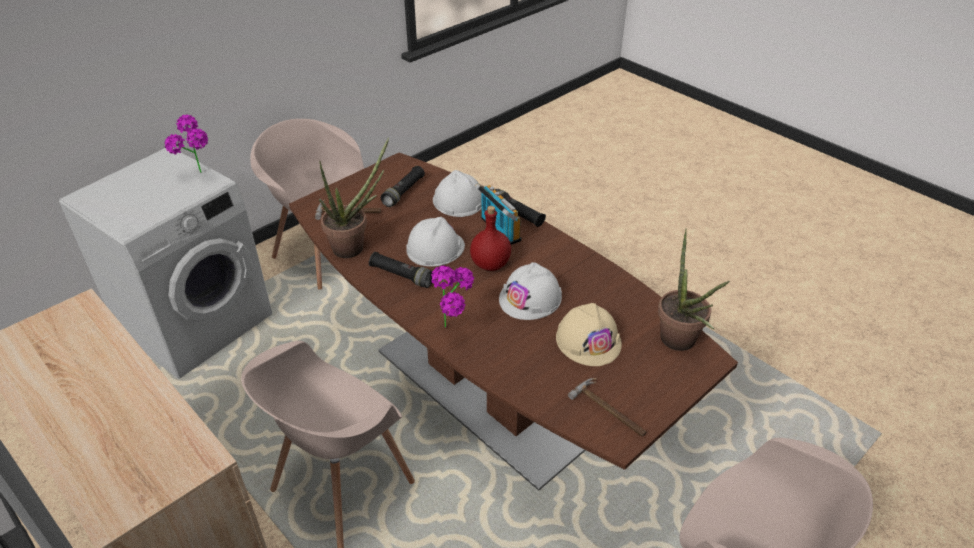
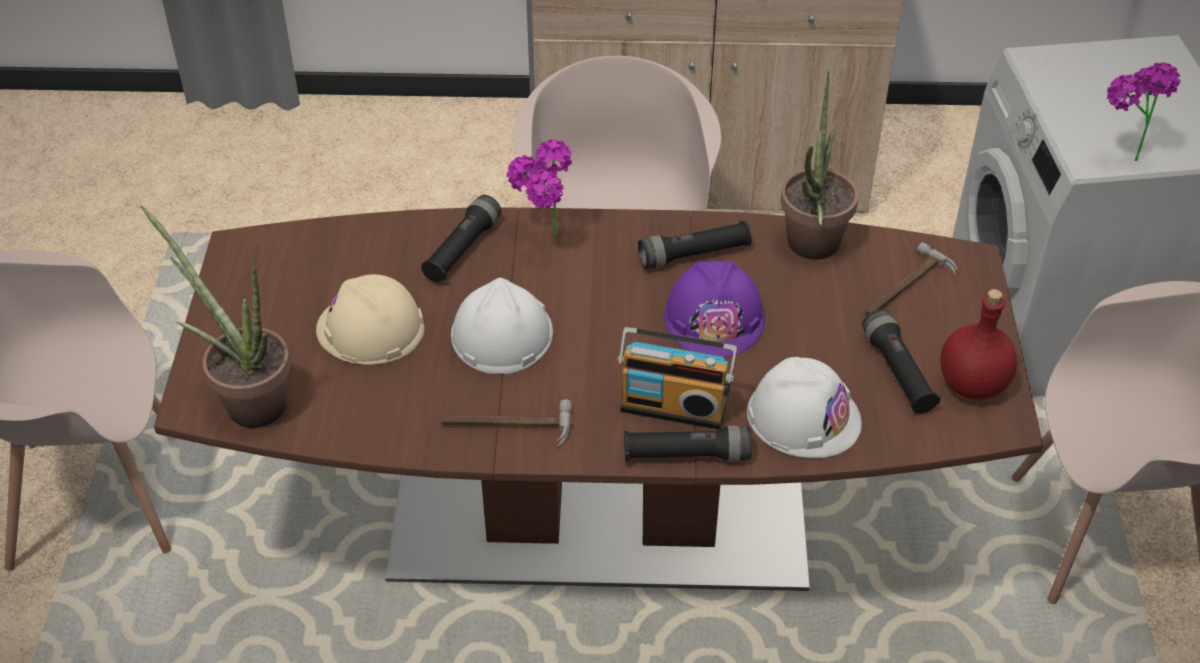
camera: 135 degrees right, 5 degrees up
(435, 248) = (714, 318): white hard hat -> purple hard hat
(491, 264) = (610, 345): red bottle -> red bottle (970, 384)
(499, 351) = (462, 249): none -> black flashlight
(610, 410) = (271, 269): hammer -> hammer (506, 426)

